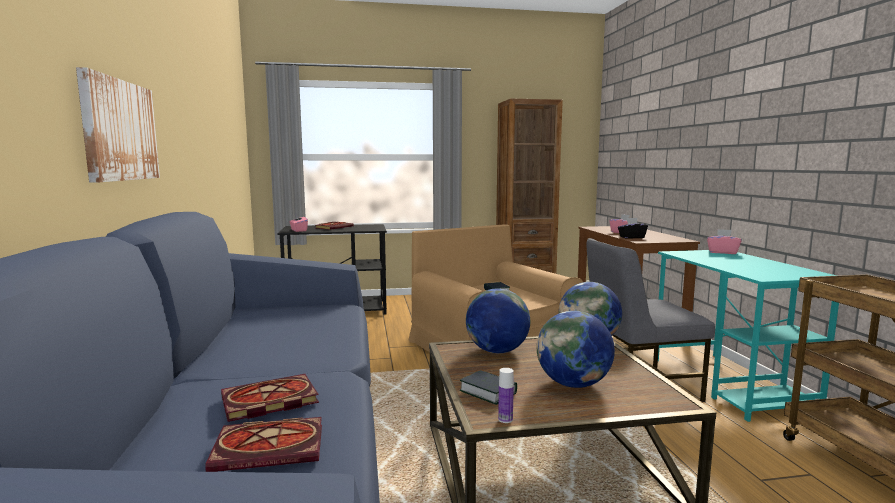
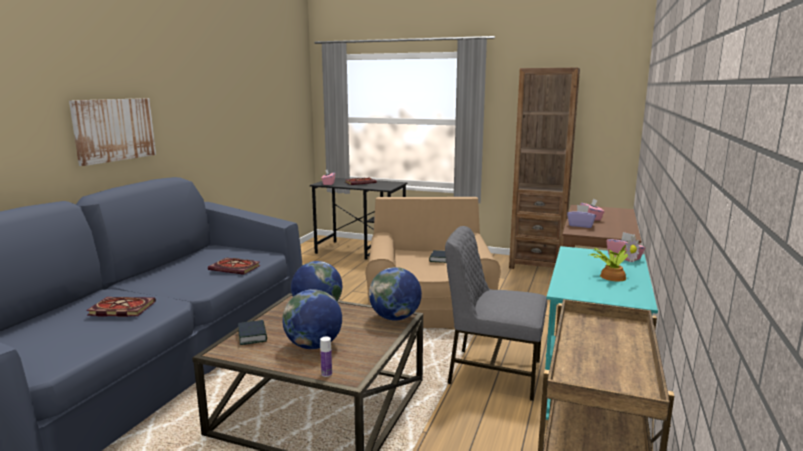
camera: 30 degrees right, 5 degrees up
(272, 447) = (82, 333): book -> book (236, 268)
(505, 419) = (227, 355): bottle -> bottle (326, 374)
(631, 237) = (580, 225): black tissue box -> purple tissue box
(755, 263) = (612, 276): none -> potted plant

